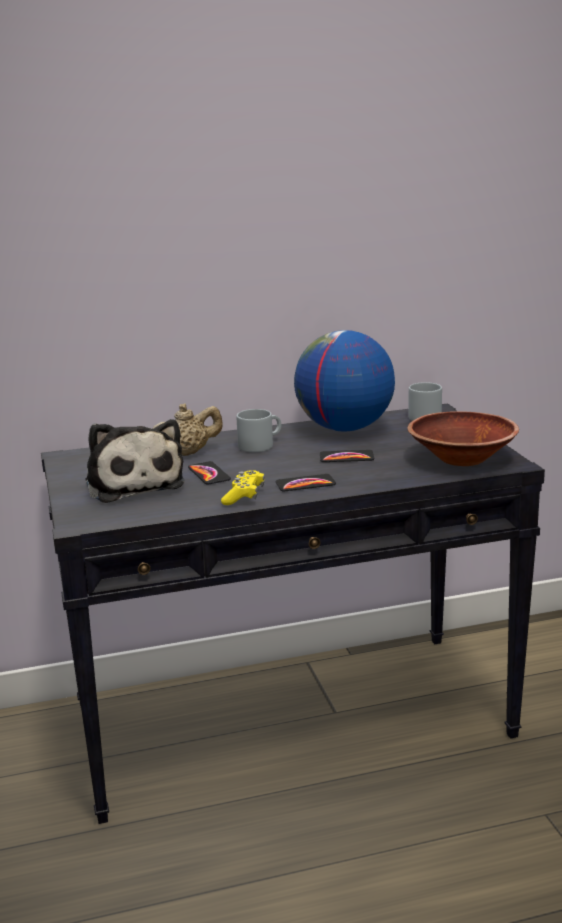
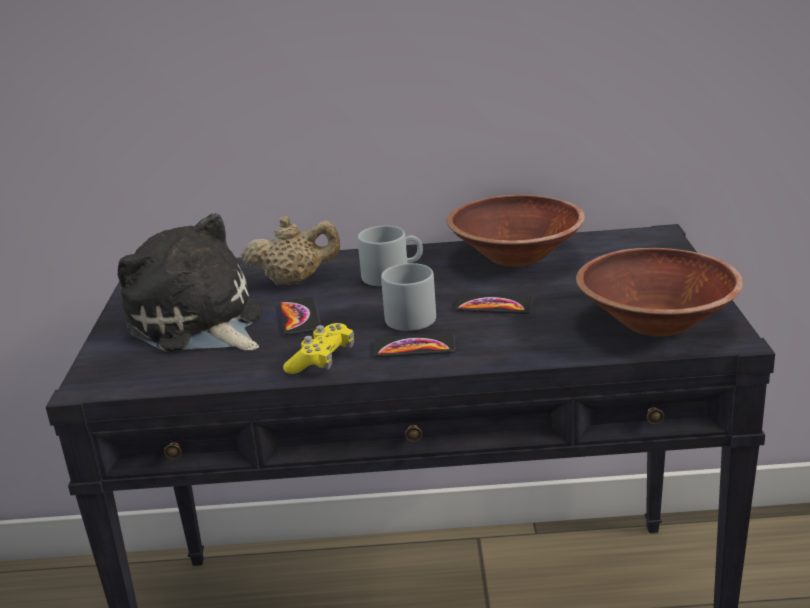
camera: 15 degrees right, 5 degrees up
(133, 483) = (198, 324): plush toy -> plush toy turned 150 degrees clockwise
(344, 428) = (516, 256): globe -> brown bowl
(421, 416) = (632, 242): grey mug -> grey mug (409, 315)

